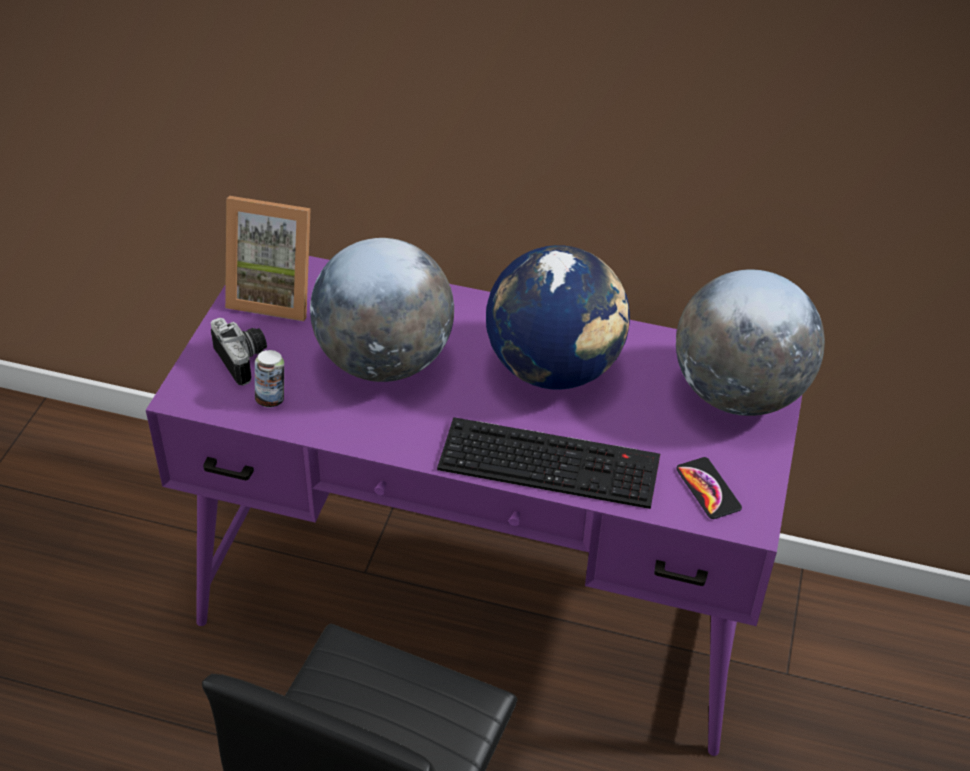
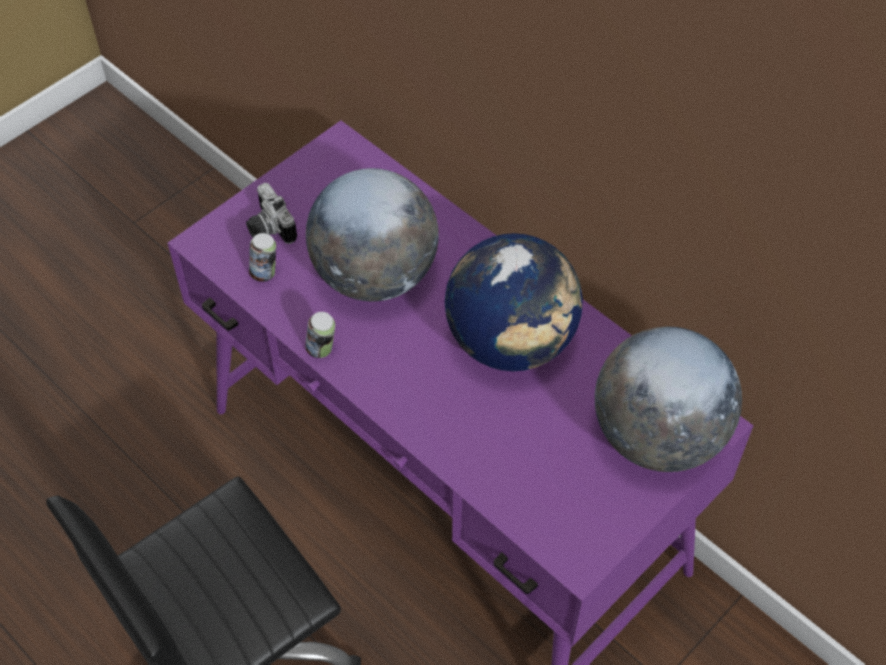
camera: 30 degrees right, 10 degrees up
(245, 359) = (268, 228): camera -> camera turned 150 degrees clockwise
(275, 294) = (329, 176): picture frame -> none
(379, 443) = (322, 350): none -> can
(552, 462) = (449, 429): keyboard -> none
(708, 489) = (564, 514): phone -> none

